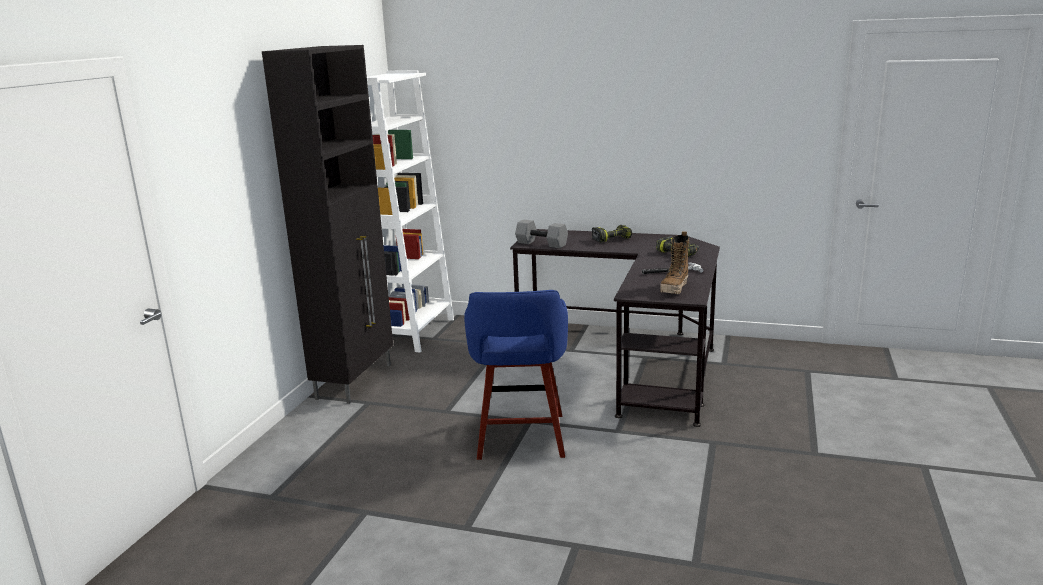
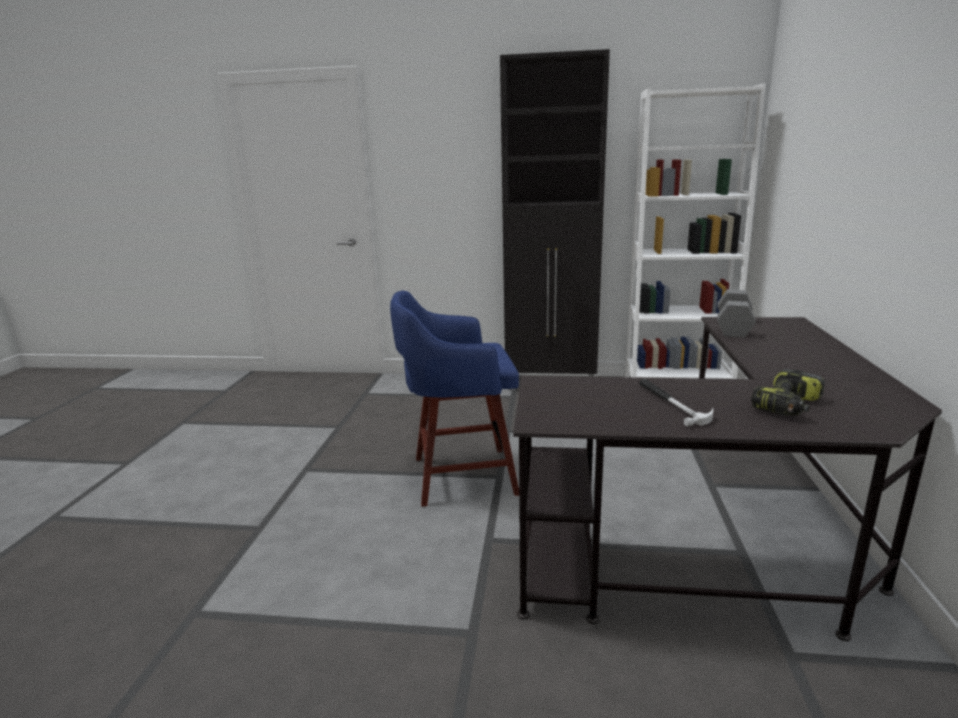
camera: 80 degrees right, 0 degrees up
(611, 239) = (818, 359): power drill -> none
(675, 288) = (582, 408): boot -> none

